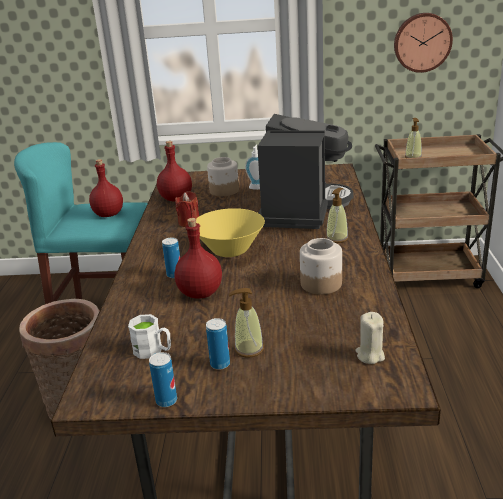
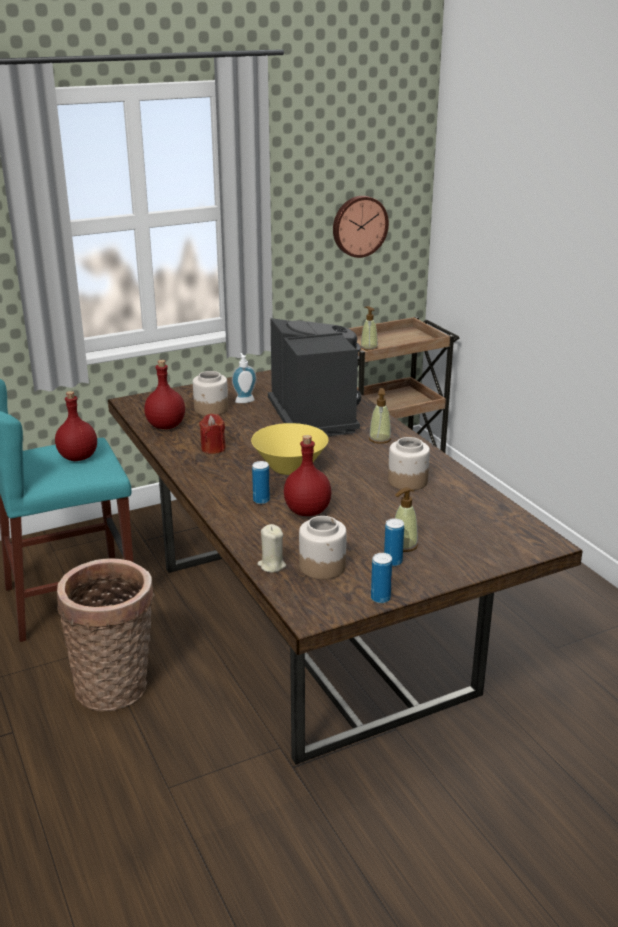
camera: 30 degrees left, 0 degrees up
(153, 351) = (322, 566): white mug -> jar
(370, 355) = (502, 527): beige candle -> beige candle (271, 565)

